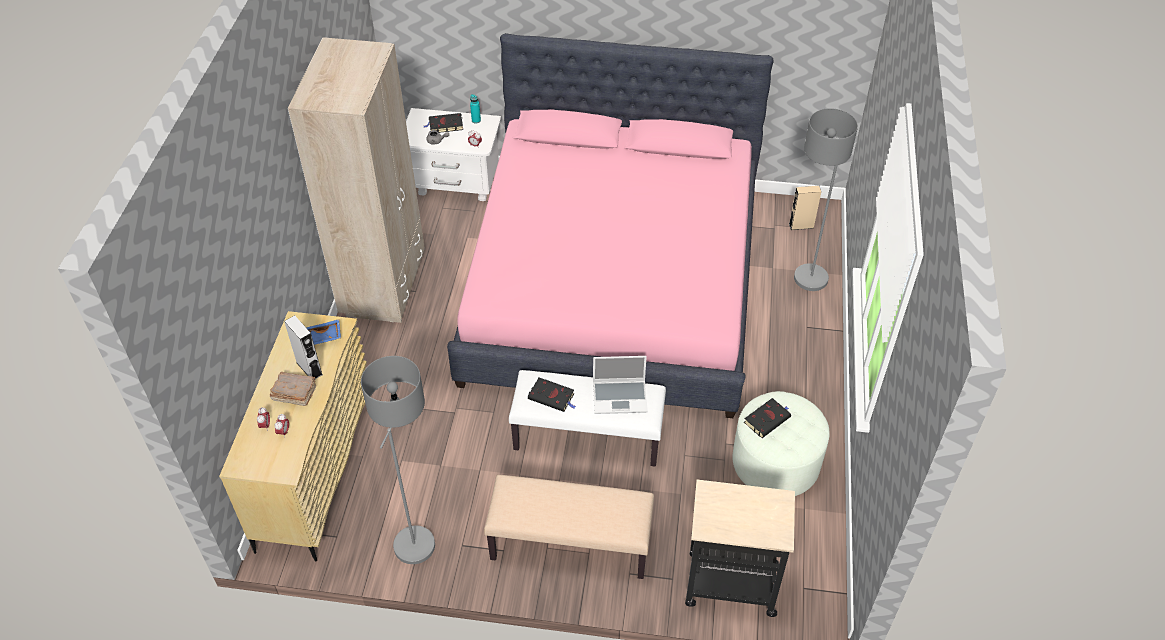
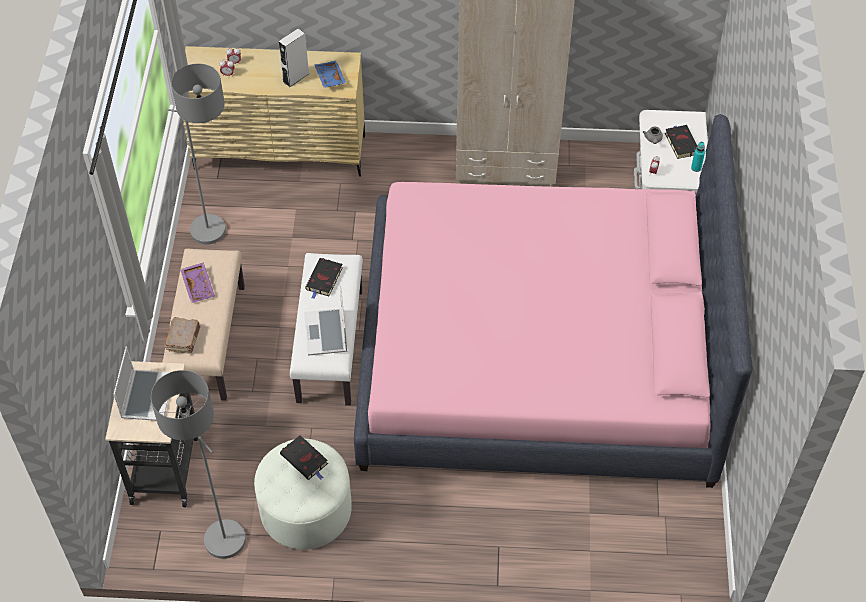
camera: 85 degrees right, 5 degrees up
(294, 393) = (268, 73): brown book -> brown book (183, 339)
(546, 508) = (199, 286): none -> purple tray
(738, 512) = (146, 395): none -> laptop
(801, 226) = (669, 546): beige speaker -> none
(803, 283) = (569, 545): grey floor lamp -> grey floor lamp (217, 531)

